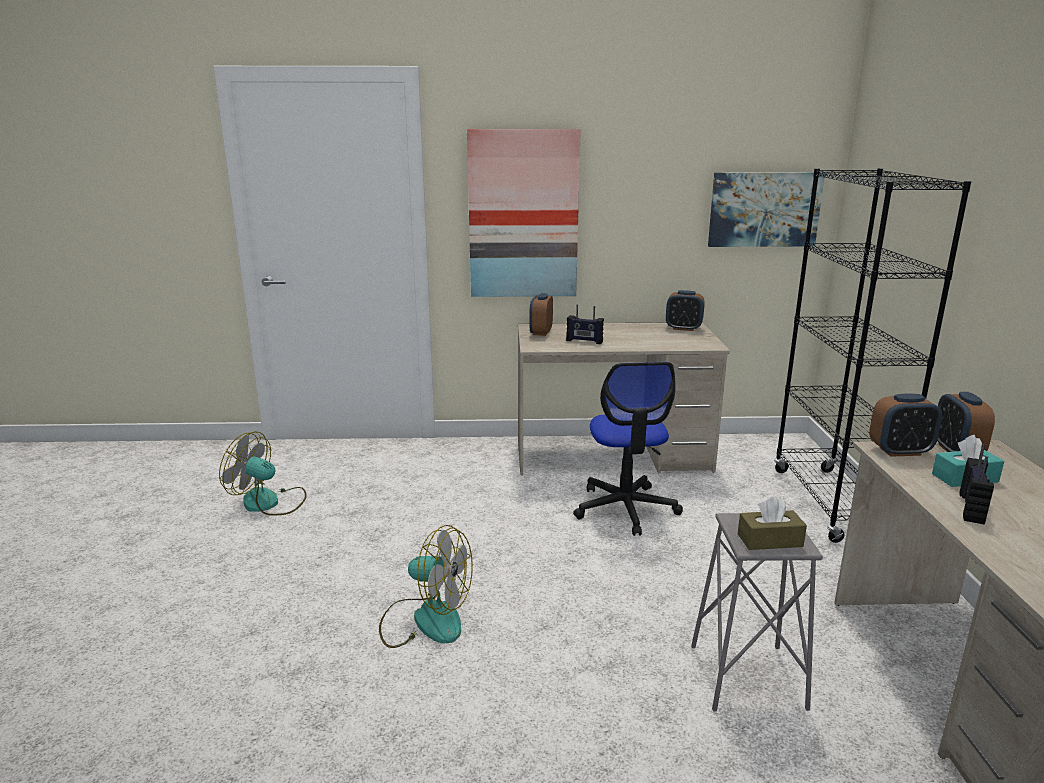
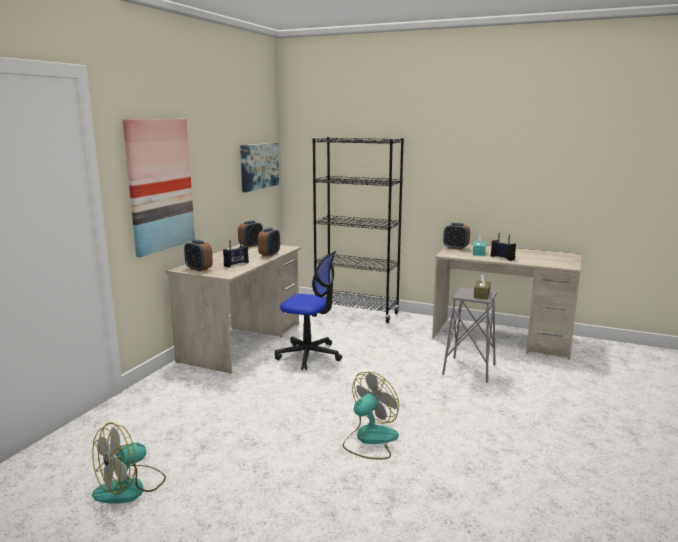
camera: 65 degrees left, 5 degrees down
(900, 451) = (450, 253): alarm clock -> alarm clock (269, 254)

